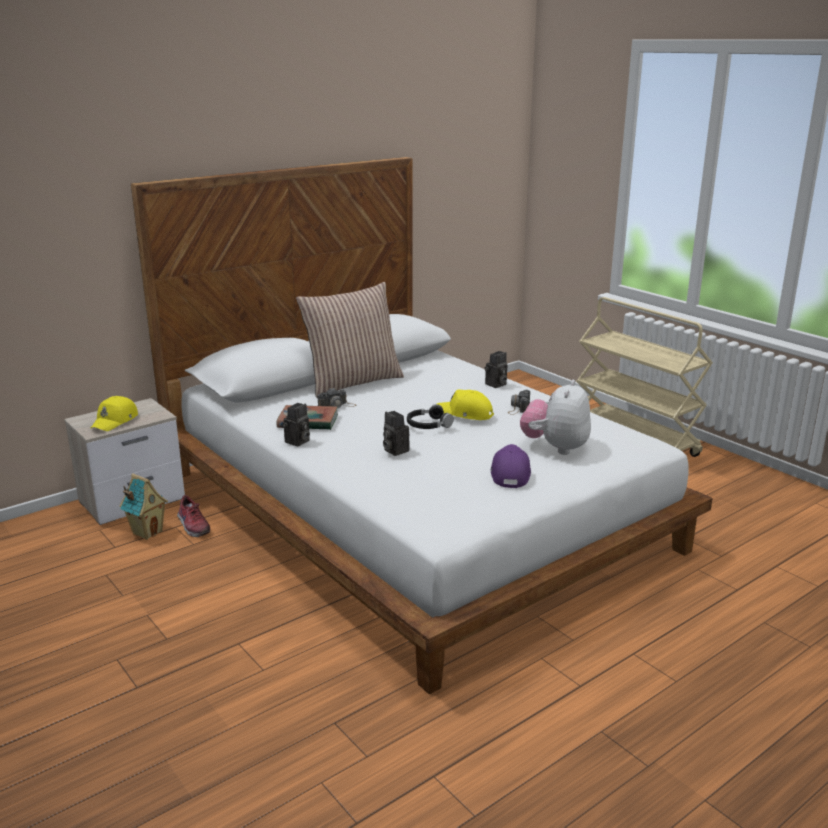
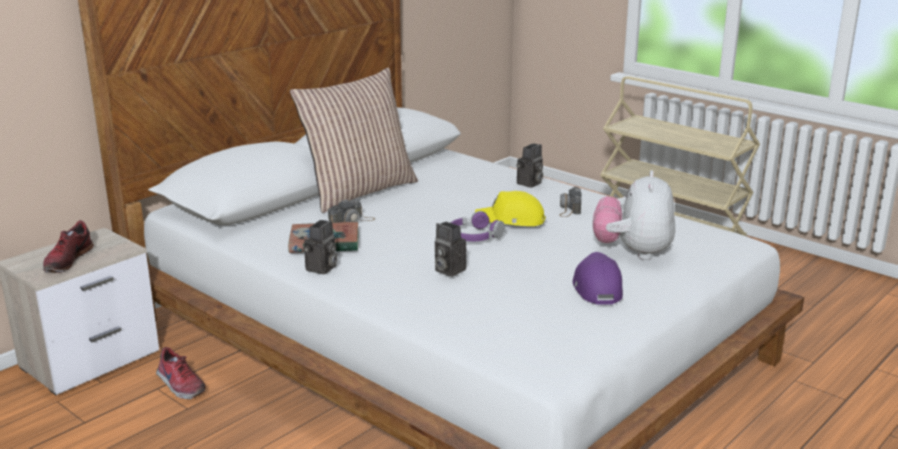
camera: 10 degrees left, 0 degrees up
(115, 421) = (67, 260): yellow cap -> shoe
(147, 532) = (122, 398): toy house -> none
(428, 425) = (474, 236): black headphones -> purple headphones

